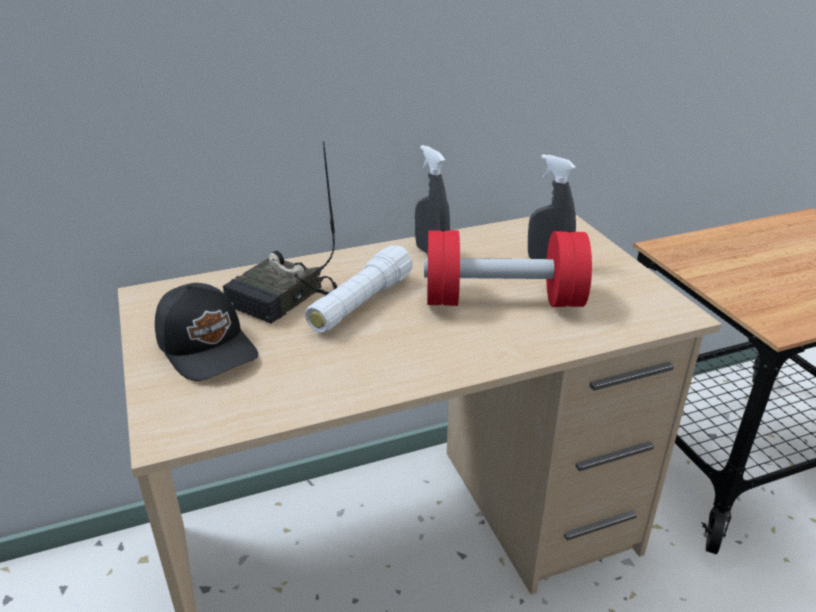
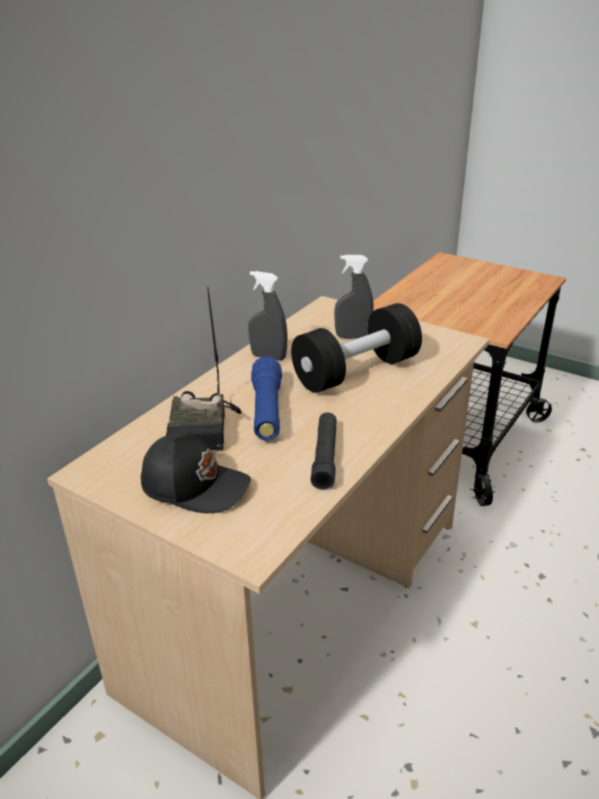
camera: 35 degrees left, 0 degrees up
(354, 374) = (325, 457): none -> black flashlight
(361, 304) = (267, 410): white flashlight -> blue flashlight
(502, 300) = (356, 371): red dumbbell -> black dumbbell

